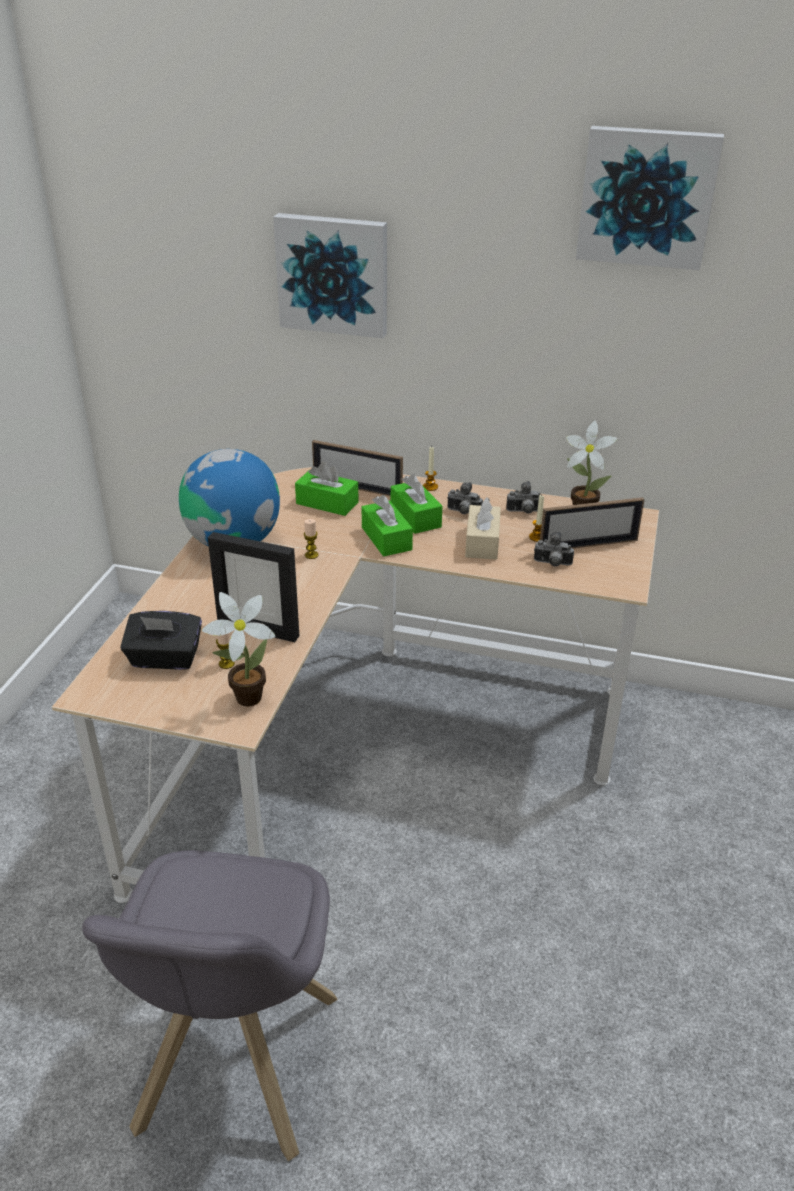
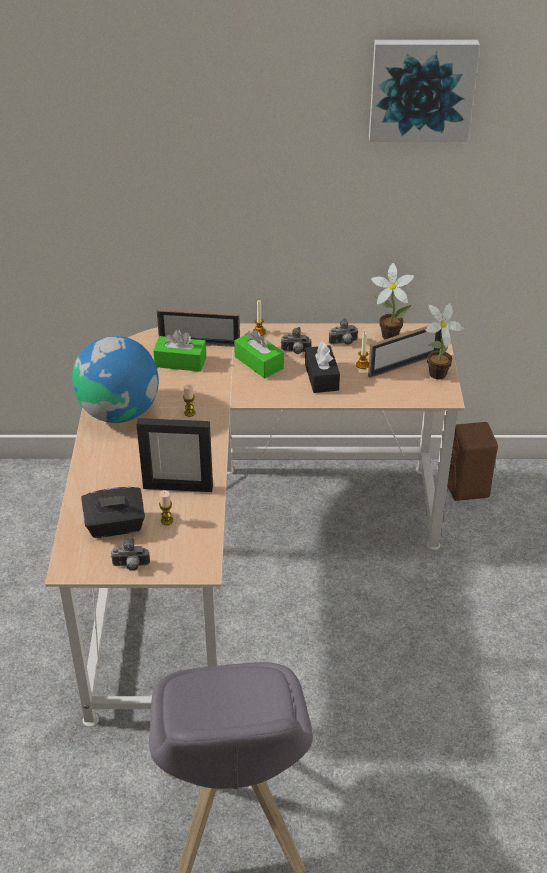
camera: 15 degrees left, 5 degrees up
(244, 698) = (194, 546): potted plant -> potted plant (435, 375)
(333, 274) = (160, 169): picture -> none
(386, 538) = (244, 387): green tissue box -> none
(482, 542) = (321, 377): beige tissue box -> black tissue box
(552, 564) = (383, 387): camera -> camera (131, 566)
(665, 721) = (467, 487): none -> brown speaker

